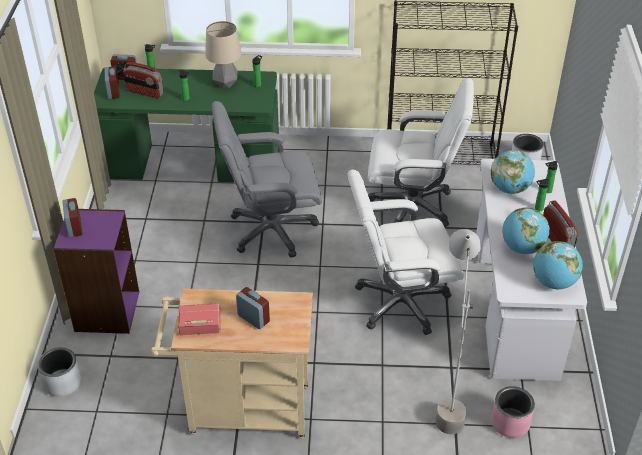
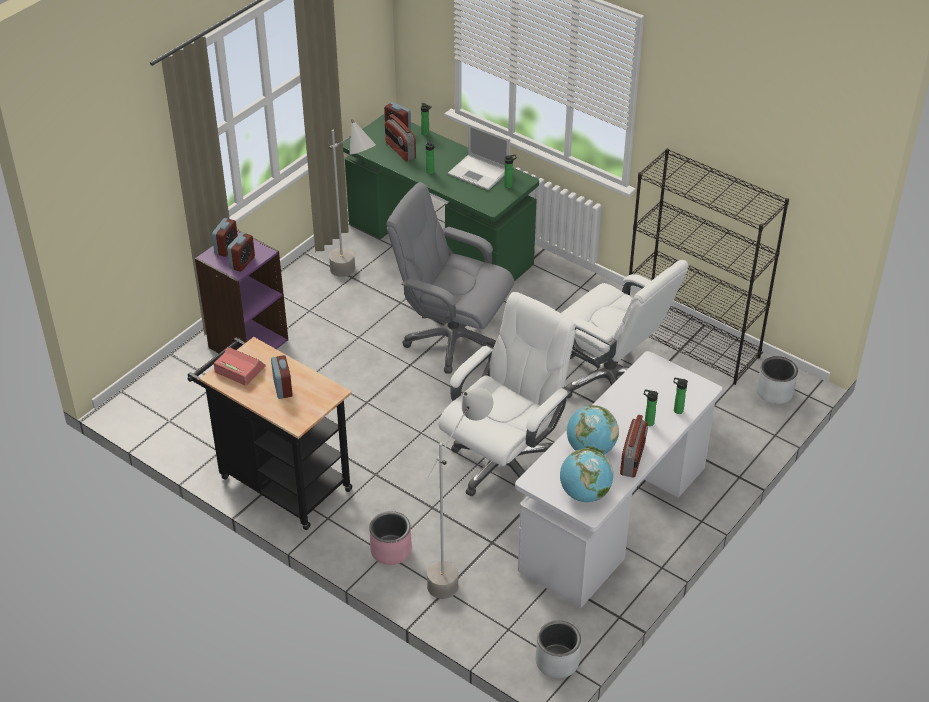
camera: 35 degrees right, 0 degrees up
(62, 383) = (164, 384): grey planter -> grey planter (557, 661)
(113, 92) = (373, 139): alarm clock -> alarm clock (242, 262)
(150, 219) = (355, 279): none -> grey floor lamp
(226, 84) = (479, 173): table lamp -> laptop
(241, 410) = (279, 481): beige cart -> black cart
(400, 302) = (504, 462): white office chair -> white office chair turned 105 degrees clockwise
(510, 188) = (642, 391): globe -> none
(510, 423) = (495, 617): pink planter -> pink planter (391, 550)

